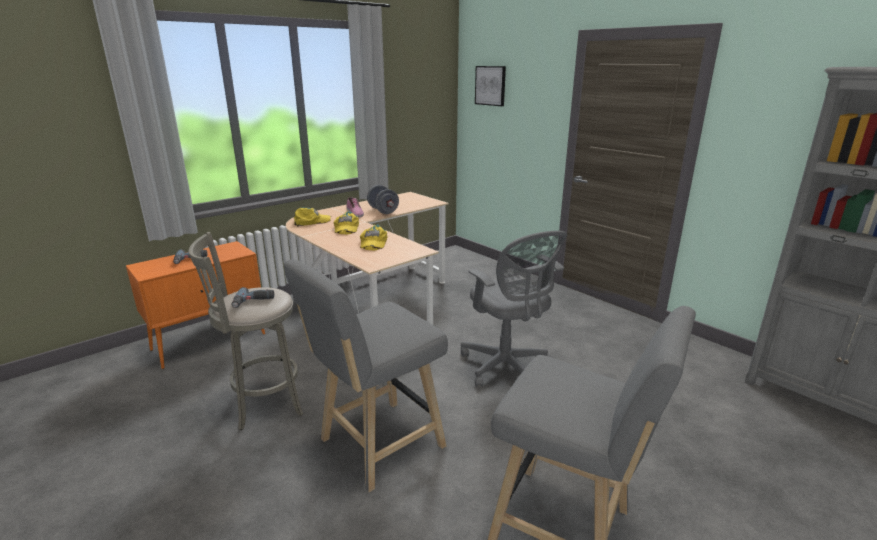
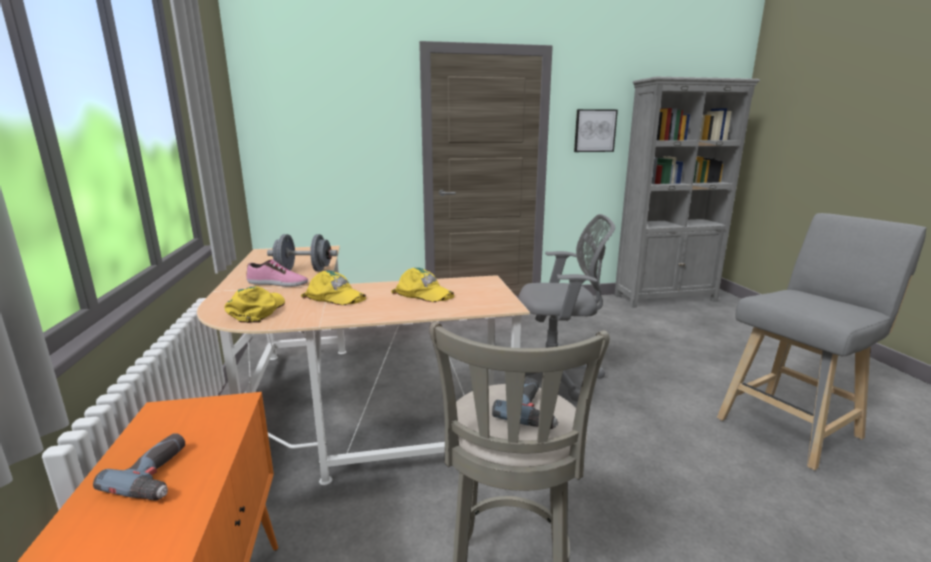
camera: 60 degrees left, 5 degrees down
(376, 446) = (658, 499): grey stool -> none
(490, 85) = (298, 101): picture -> picture (594, 130)

